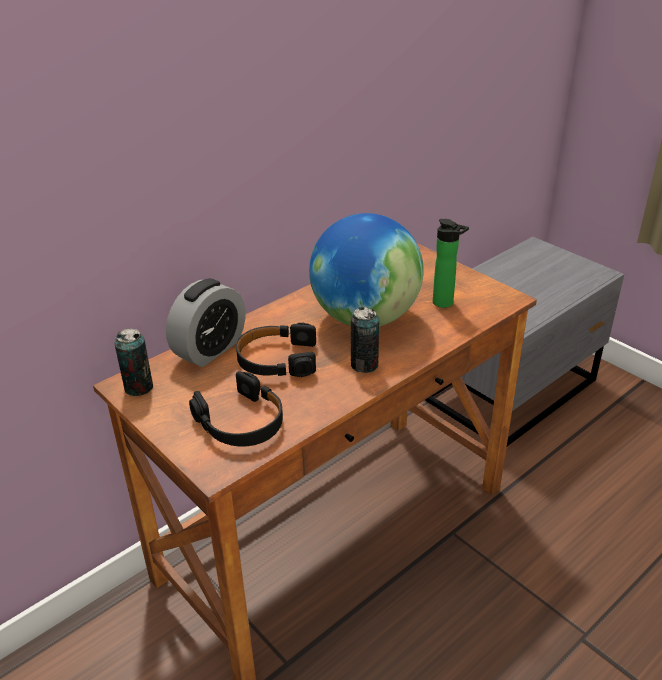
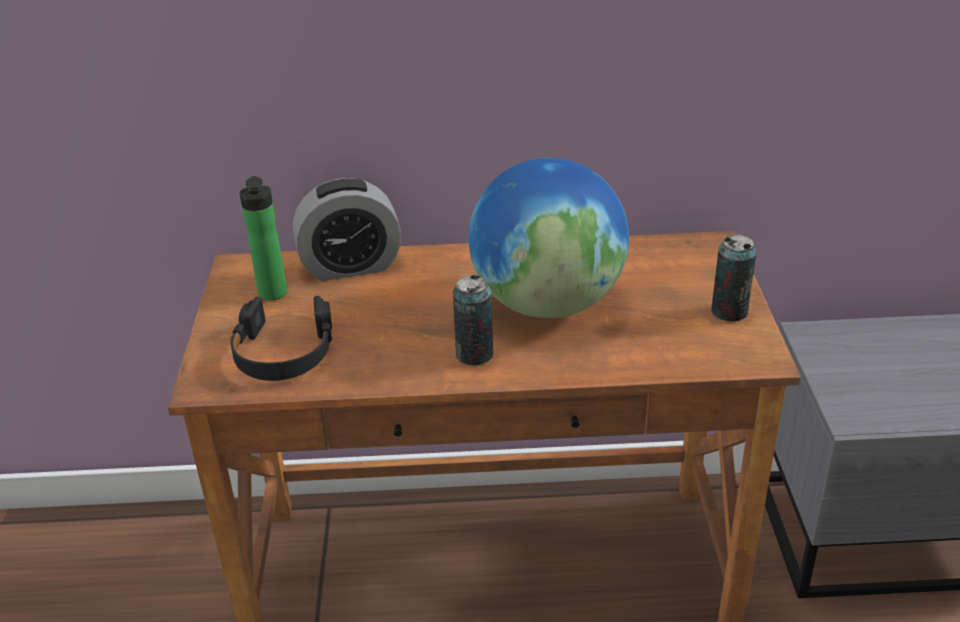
camera: 40 degrees right, 0 degrees up
(138, 387) = (245, 274): can -> can (729, 311)
(277, 359) = (397, 306): black headphones -> none
(445, 303) = (667, 328): bottle -> bottle (273, 295)

